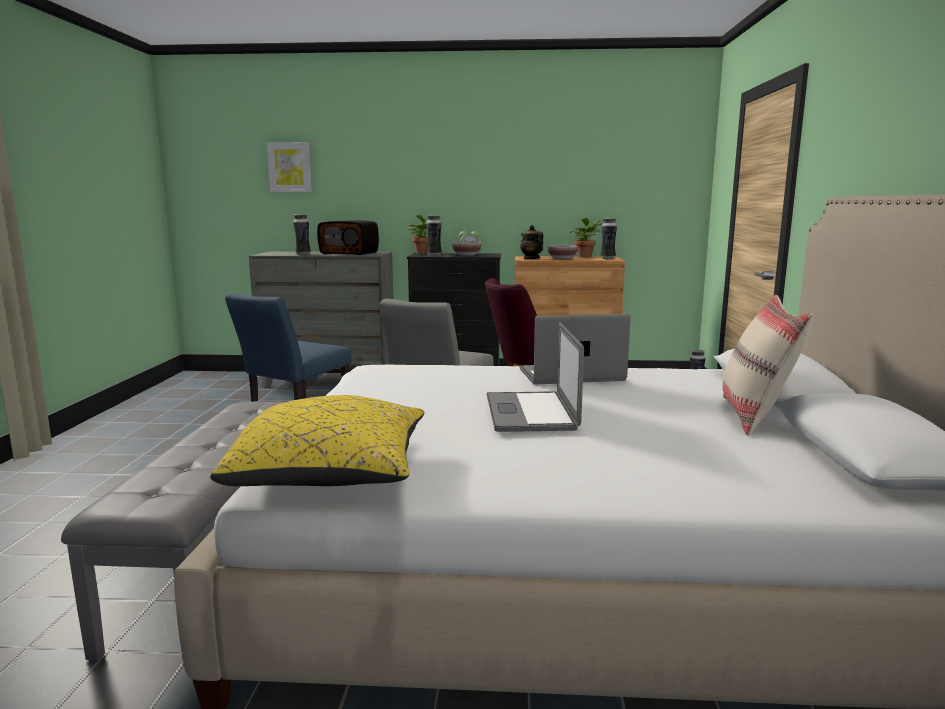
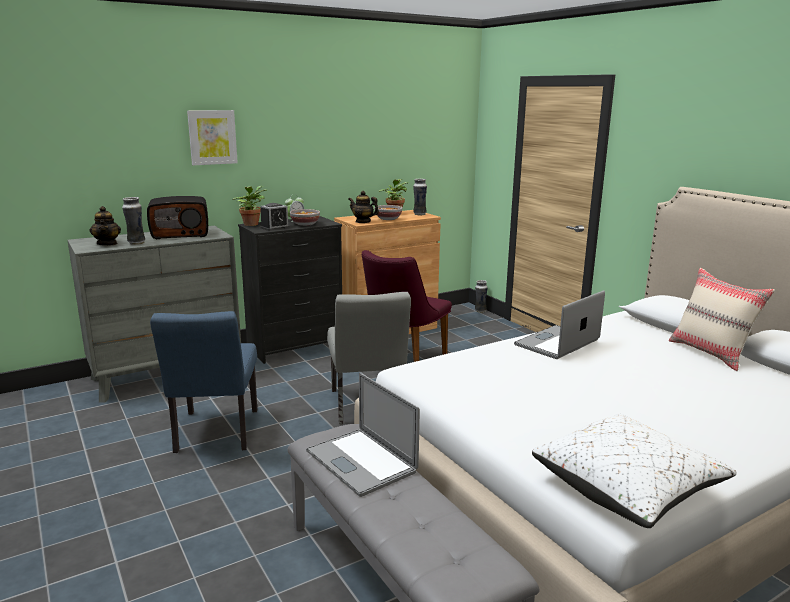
camera: 35 degrees left, 5 degrees up
(284, 253) = (107, 244): none -> teapot
(289, 167) = (83, 137): picture -> picture (212, 137)
(332, 474) = (627, 487): yellow pillow -> white pillow
(434, 255) = (275, 227): vase -> alarm clock
(530, 412) = (612, 387): laptop -> laptop (361, 461)

